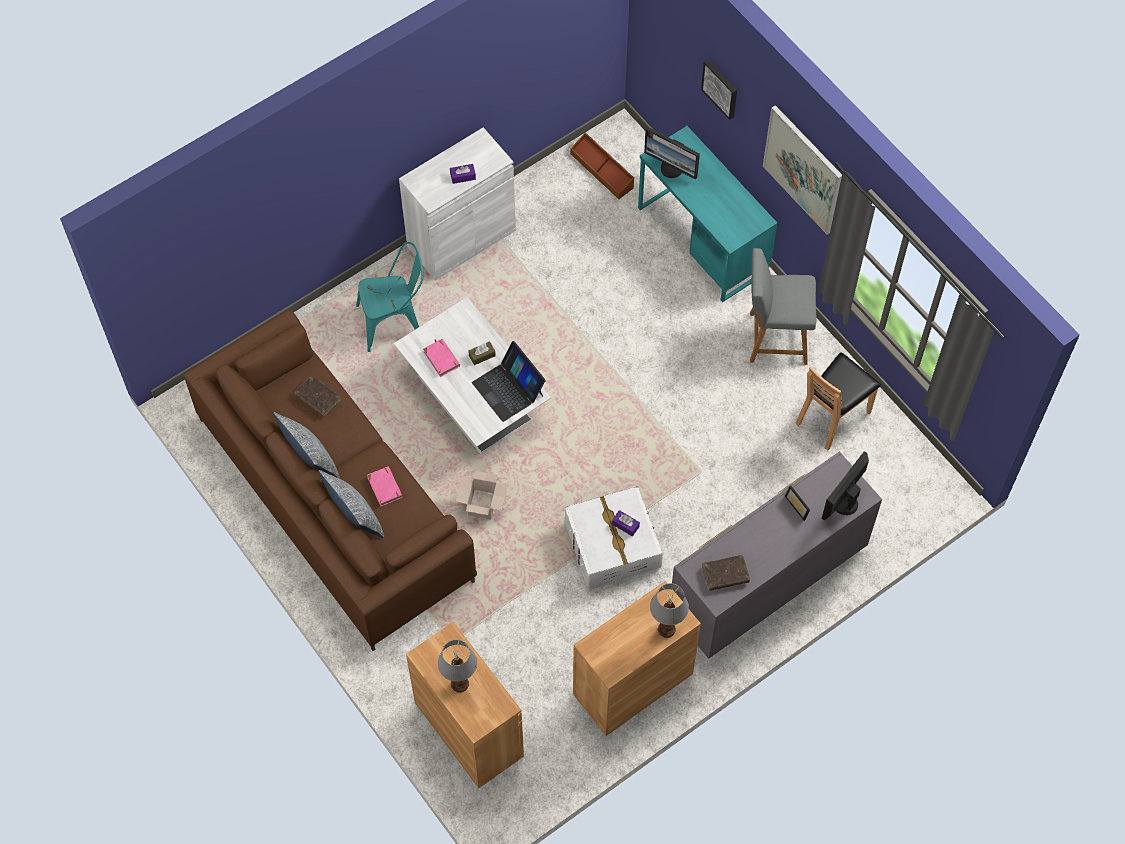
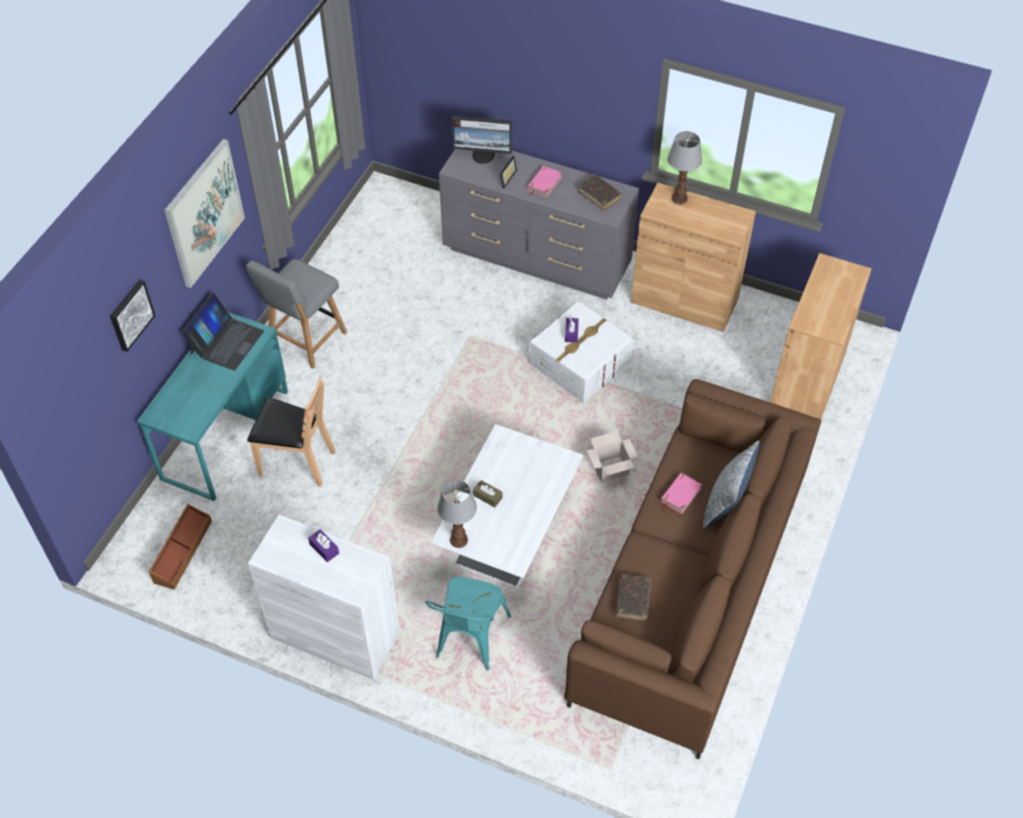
camera: 120 degrees left, 10 degrees down
(310, 458) = (698, 572): pillow -> none
(395, 321) = (469, 641): turquoise chair -> turquoise chair turned 120 degrees counterclockwise
(441, 358) = (513, 527): pink book -> pink book (544, 183)
(460, 684) = (835, 297): table lamp -> table lamp (459, 539)
(508, 389) = (508, 459): laptop -> laptop (226, 342)
(672, 168) = (197, 410): monitor -> none
(774, 338) = (305, 341): grey chair -> grey chair turned 60 degrees clockwise
(832, 416) = (359, 275): brown chair -> brown chair (296, 462)

